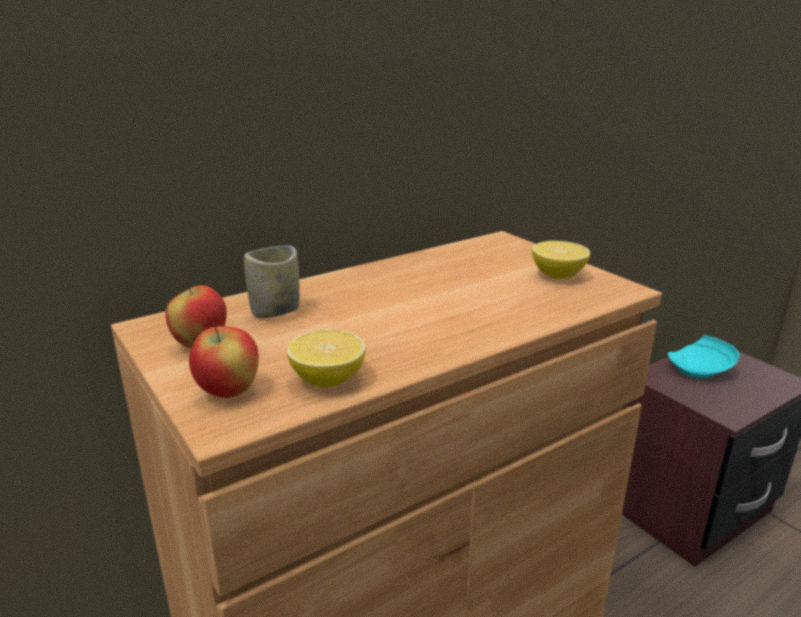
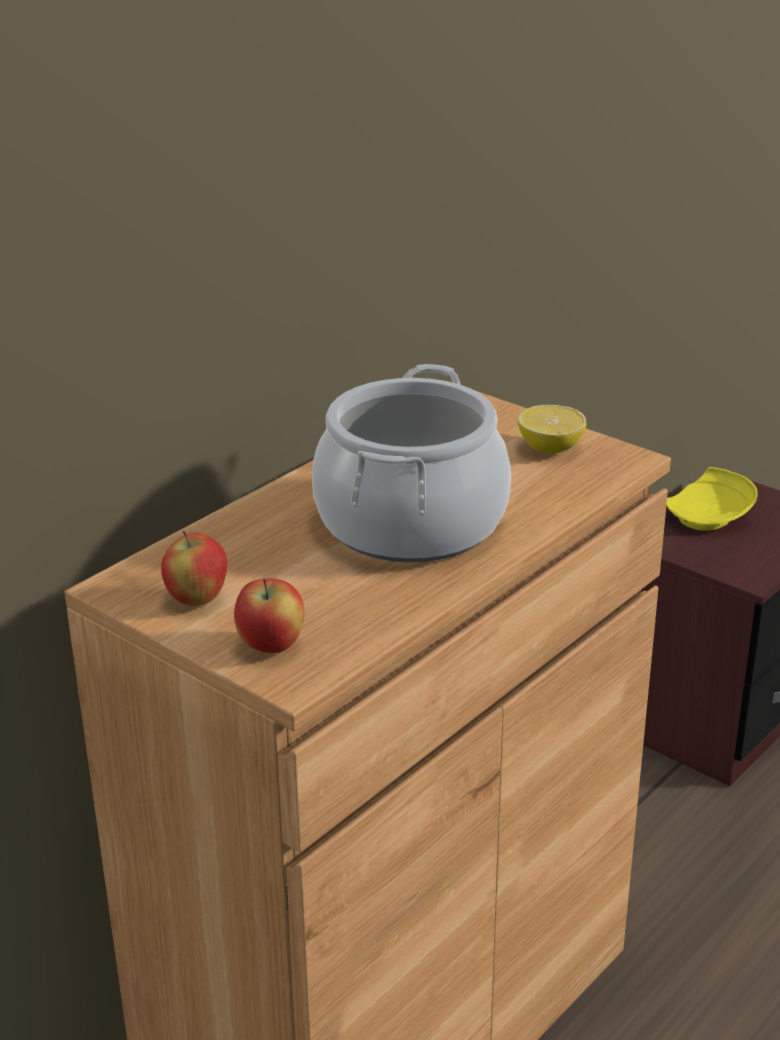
camera: 15 degrees left, 5 degrees up
(275, 310) = (249, 544): cup -> none
(328, 379) = (364, 616): lemon -> none
(414, 312) = (410, 523): none -> cooking pot
(700, 369) = (709, 517): turquoise plate -> yellow plate

